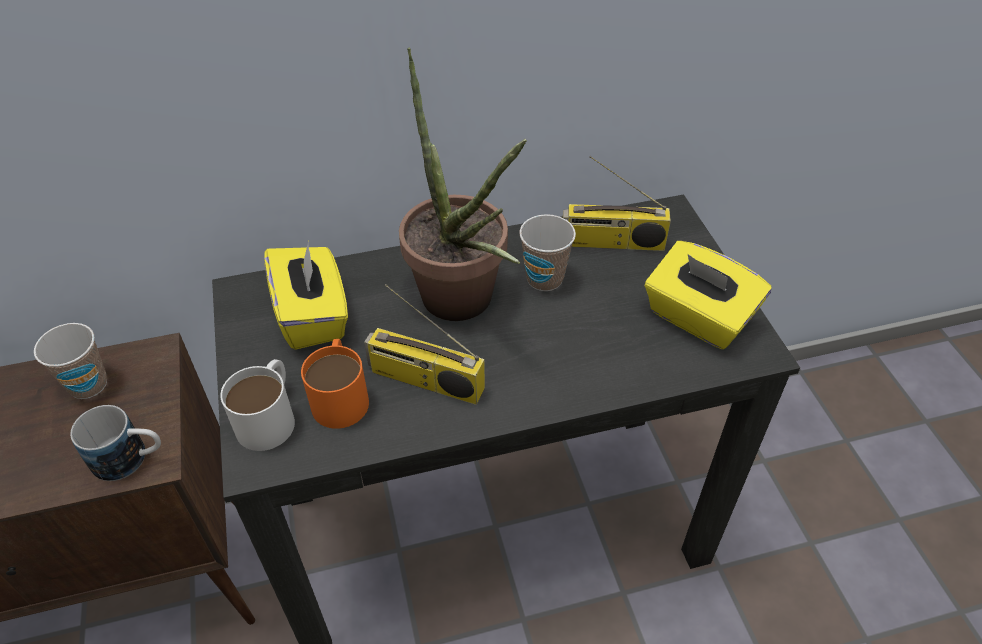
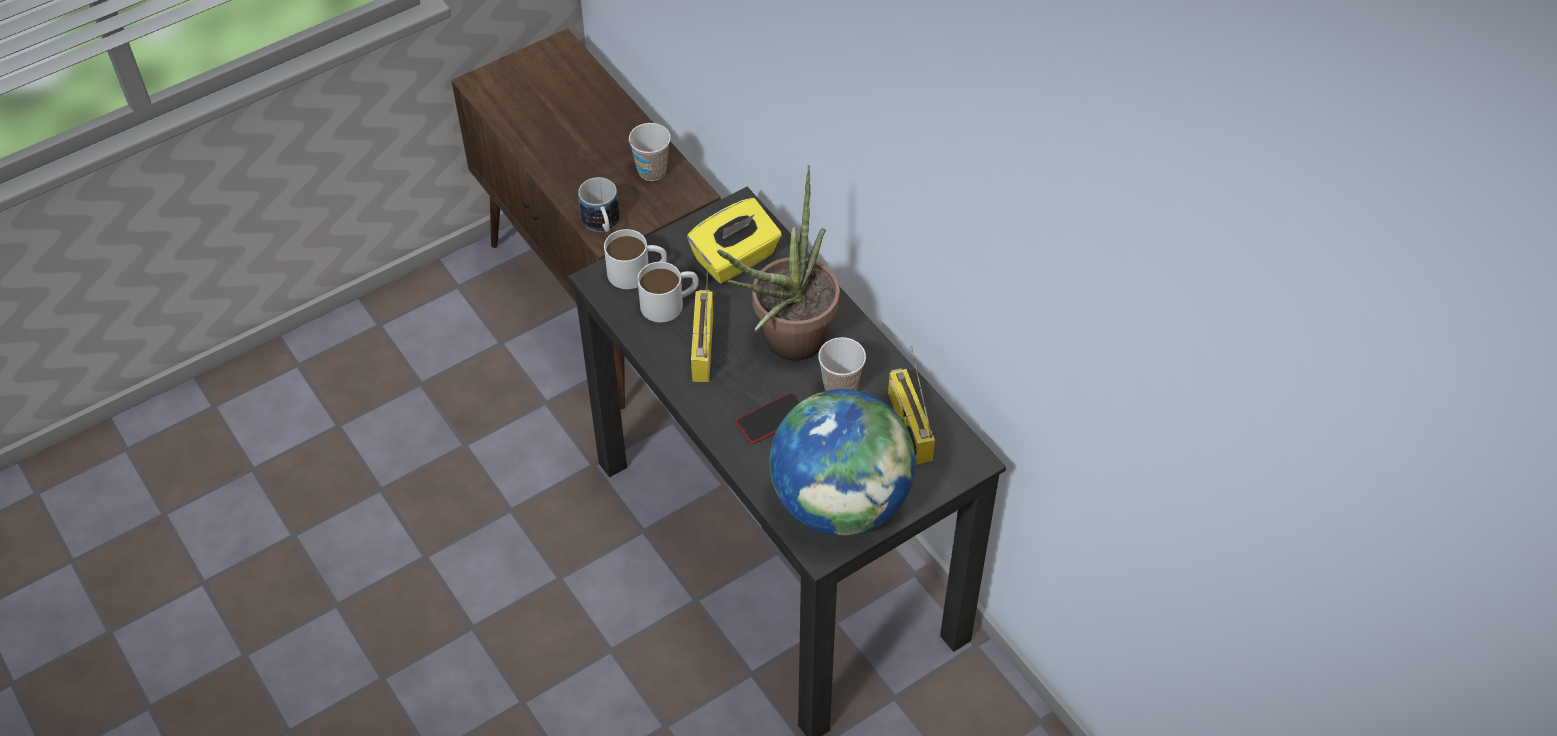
camera: 70 degrees right, 5 degrees up
(341, 394) = (670, 303): orange mug -> white mug
(563, 345) = (772, 419): none -> phone
(698, 318) = (840, 502): yellow tissue box -> globe

